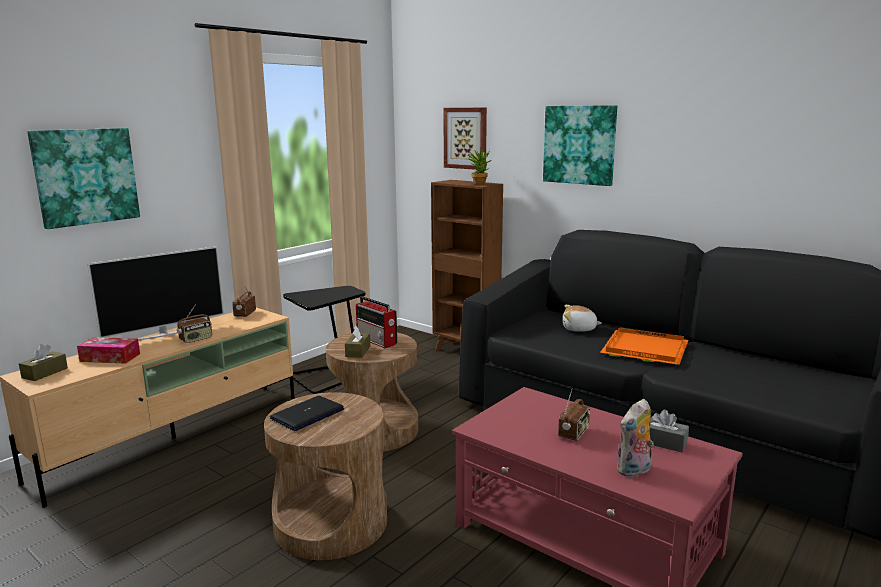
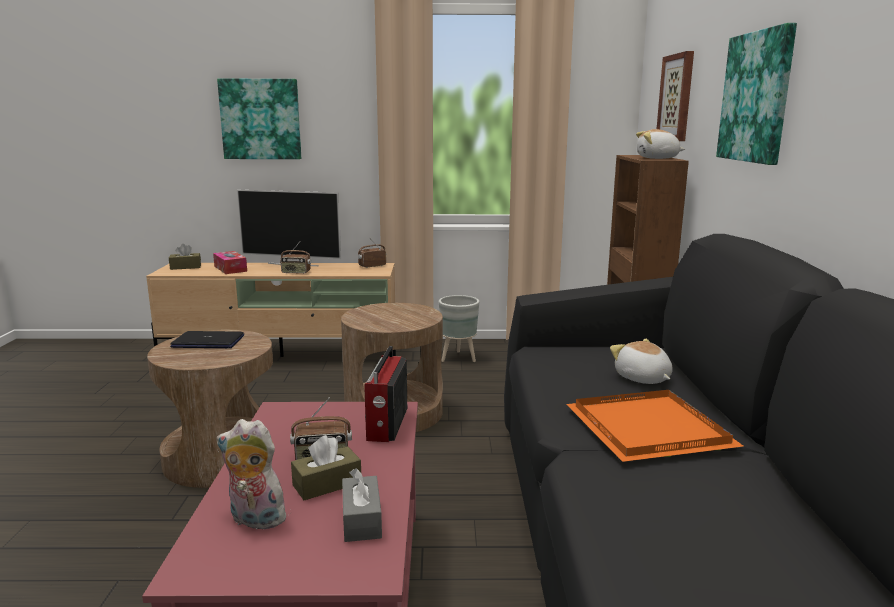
camera: 50 degrees right, 0 degrees up
(329, 377) = (459, 358): black side table -> grey planter
(358, 351) = (368, 316): brown tissue box -> brown tissue box (327, 484)
(377, 341) = (405, 314): radio -> radio (386, 424)
(479, 183) = (657, 158): potted plant -> plush toy

